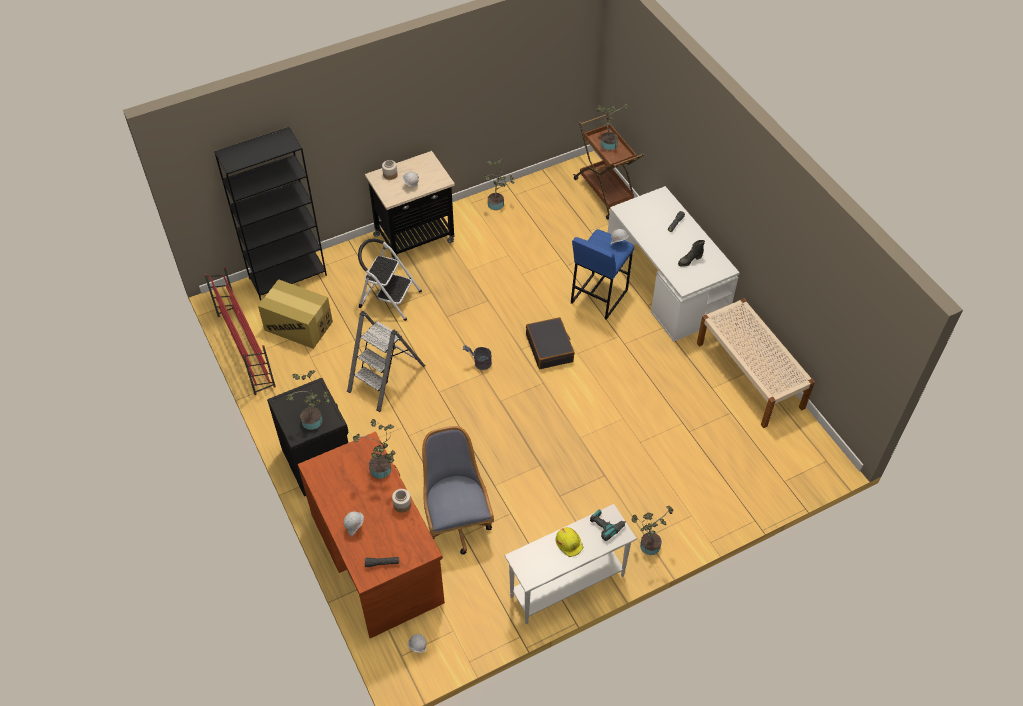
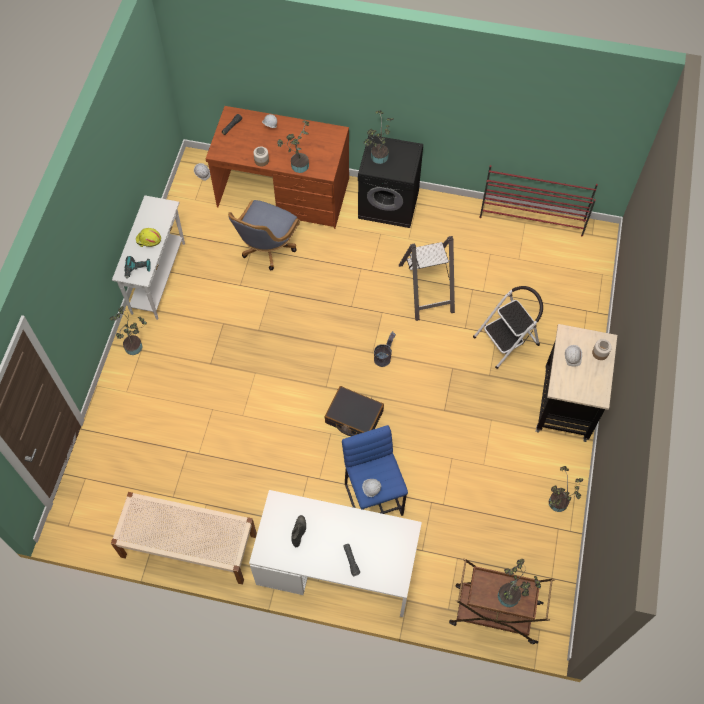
camera: 130 degrees right, 10 degrees up
(288, 276) = (592, 287): black bookcase -> none
(298, 326) = (530, 264): cardboard box -> none
(456, 520) = (266, 251): blue office chair -> blue office chair turned 90 degrees clockwise

